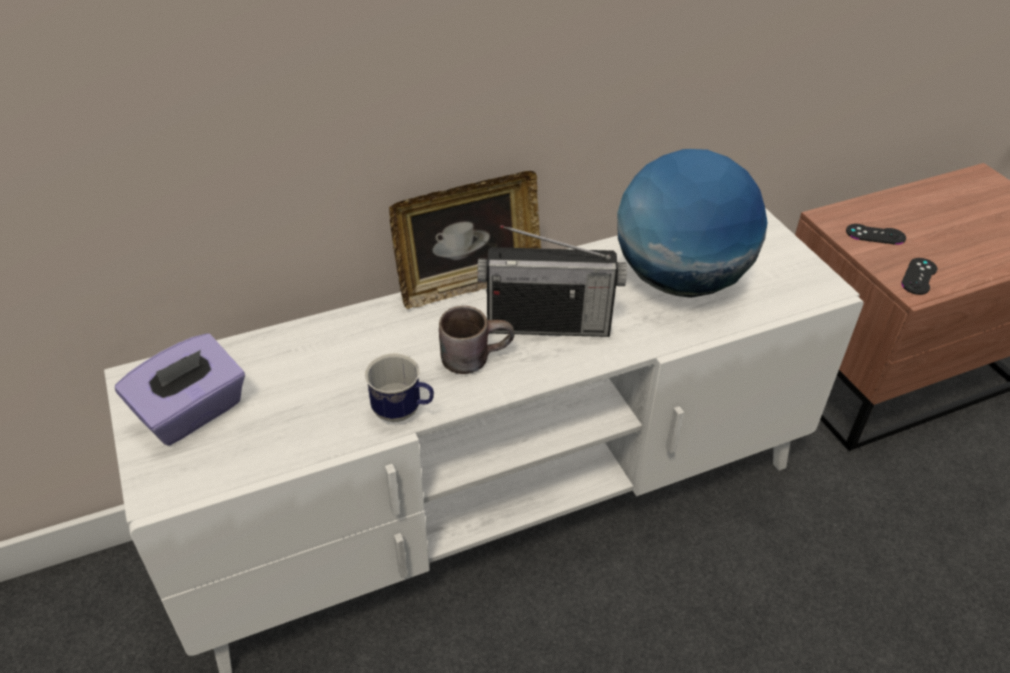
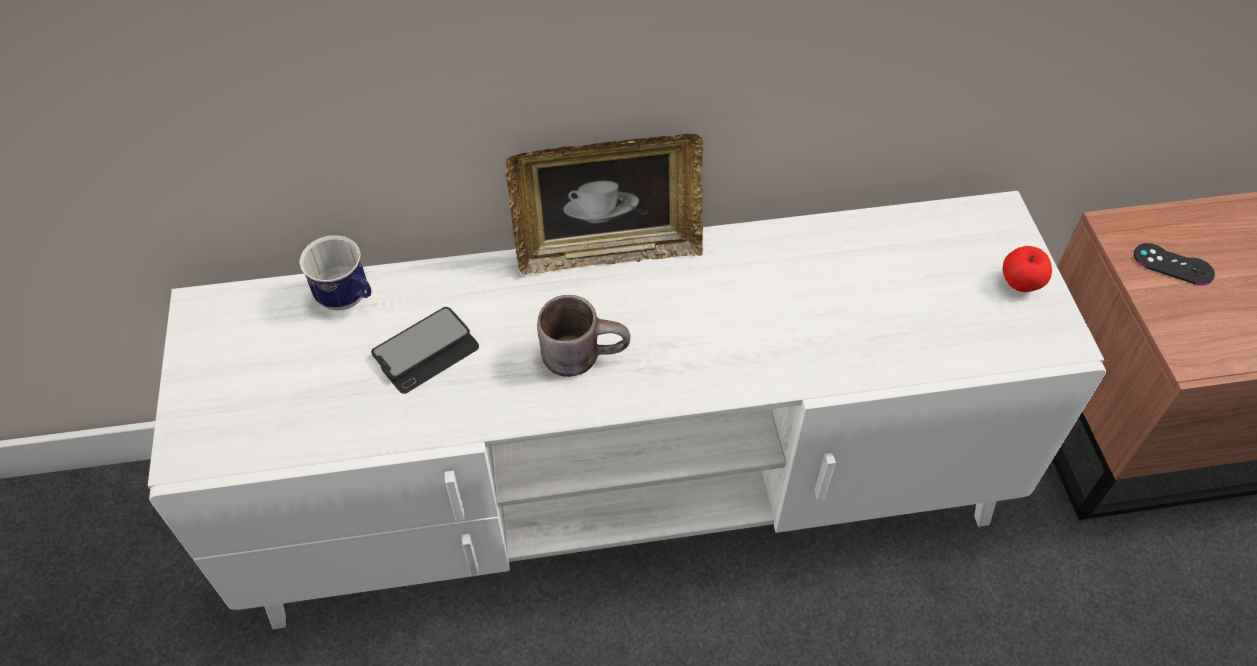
camera: 15 degrees right, 10 degrees up
(192, 412) = (249, 364): purple tissue box -> none
(344, 377) = (426, 351): none -> phone
(403, 412) = (478, 412): mug -> mug (349, 300)
(548, 324) = (685, 327): radio -> none
(679, 280) = (871, 294): globe -> none
(782, 256) = (1020, 283): none -> apple
(919, 276) = (1209, 339): black game controller -> none

